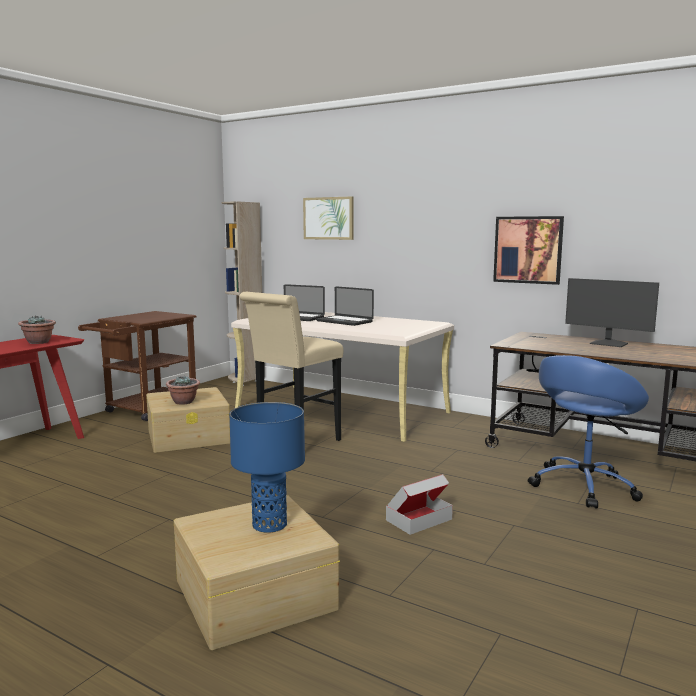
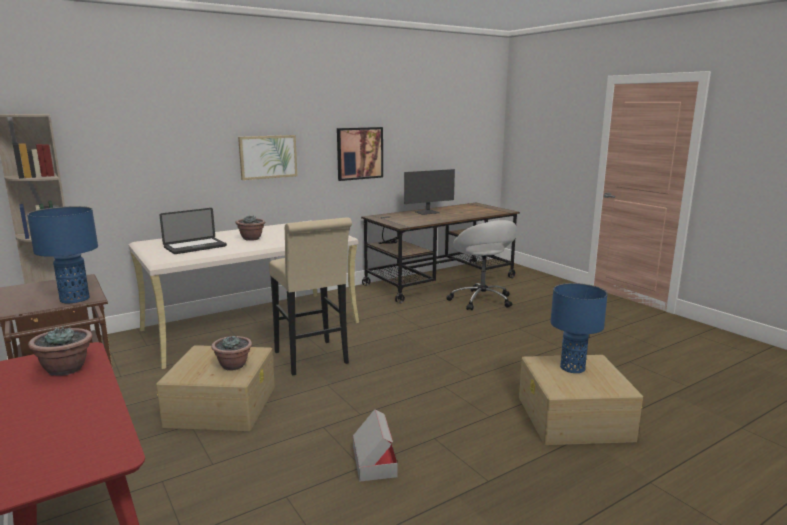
camera: 65 degrees left, 5 degrees up
(138, 320) = (74, 299): none -> blue table lamp
(328, 218) = (163, 132): picture -> picture (268, 157)
(344, 321) = (251, 238): laptop -> potted plant
(419, 519) = (496, 349): cardboard box -> cardboard box (374, 461)
(582, 487) = (482, 301): blue office chair -> white office chair

